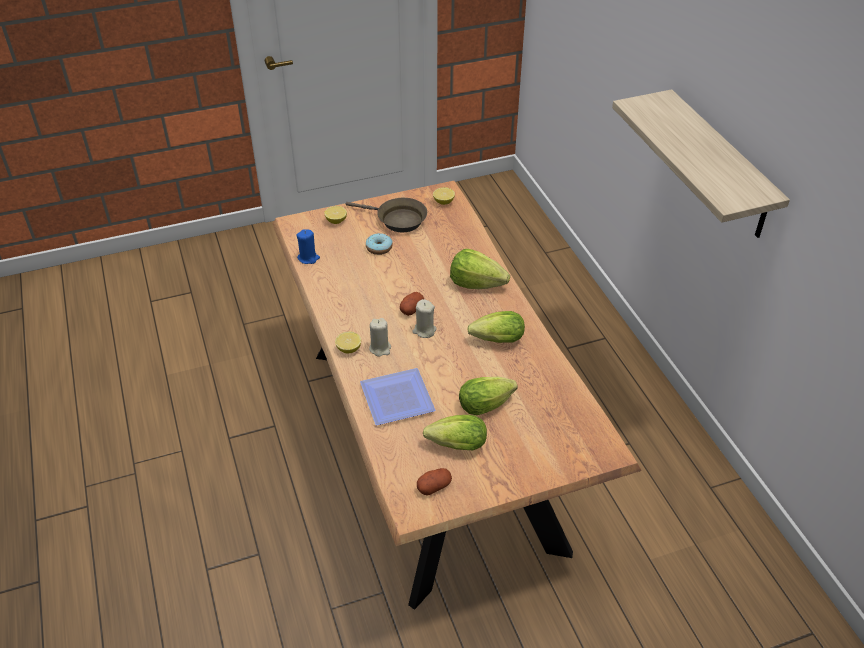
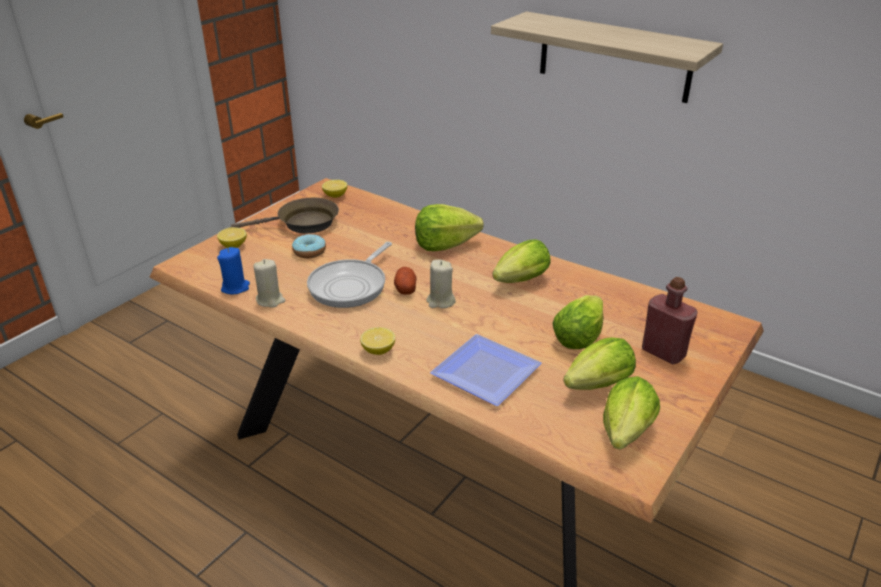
camera: 35 degrees left, 10 degrees down
(379, 290) = (351, 286): none -> frying pan
(380, 348) = (412, 335): beige candle -> beige candle (270, 300)
(434, 486) = (624, 435): potato -> lettuce
(530, 446) = (663, 352): none -> red bottle

